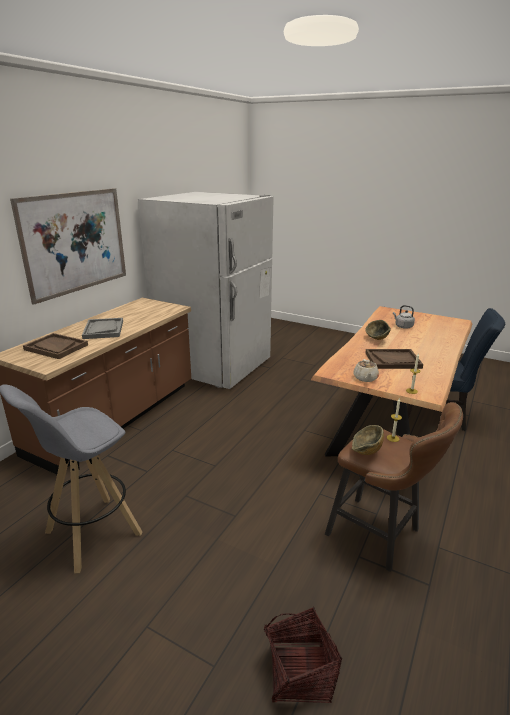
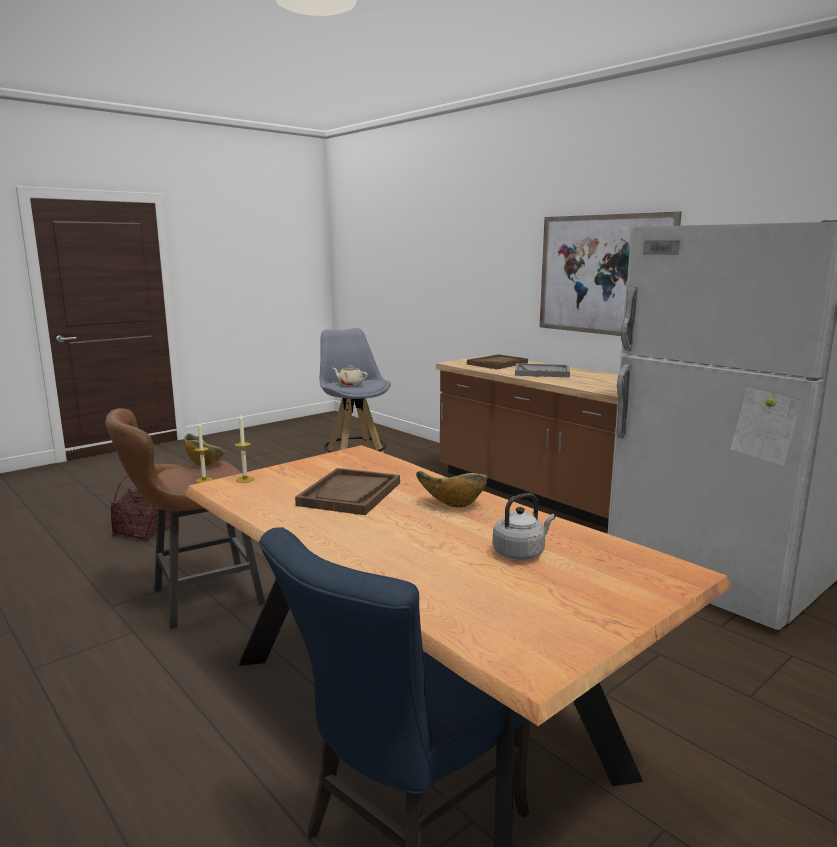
camera: 110 degrees right, 10 degrees down
(365, 378) = (315, 465): beige teapot -> beige teapot (350, 384)

